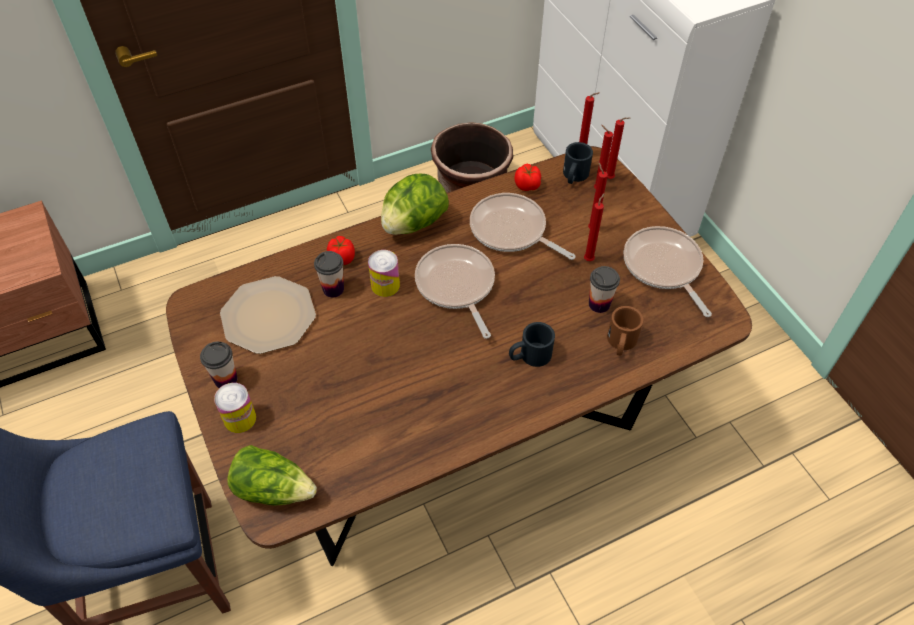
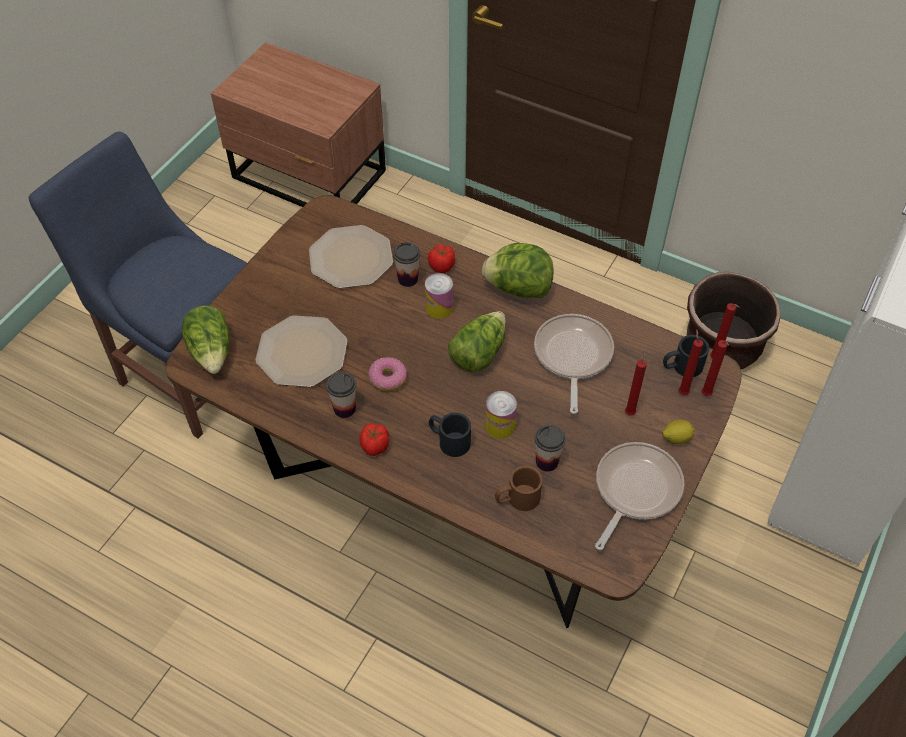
camera: 55 degrees right, 0 degrees up
(225, 379) = (278, 270): cup -> cup (344, 409)
(240, 418) = (252, 298): can -> can (500, 426)
(343, 411) = (303, 352): none -> plate
(429, 363) = (388, 378): none -> donut
(456, 286) = (478, 353): frying pan -> lettuce
(527, 185) = (636, 340): tomato -> tomato (374, 446)
(589, 259) = (592, 428): red candle -> none
(635, 217) = (676, 438): none -> lemon

